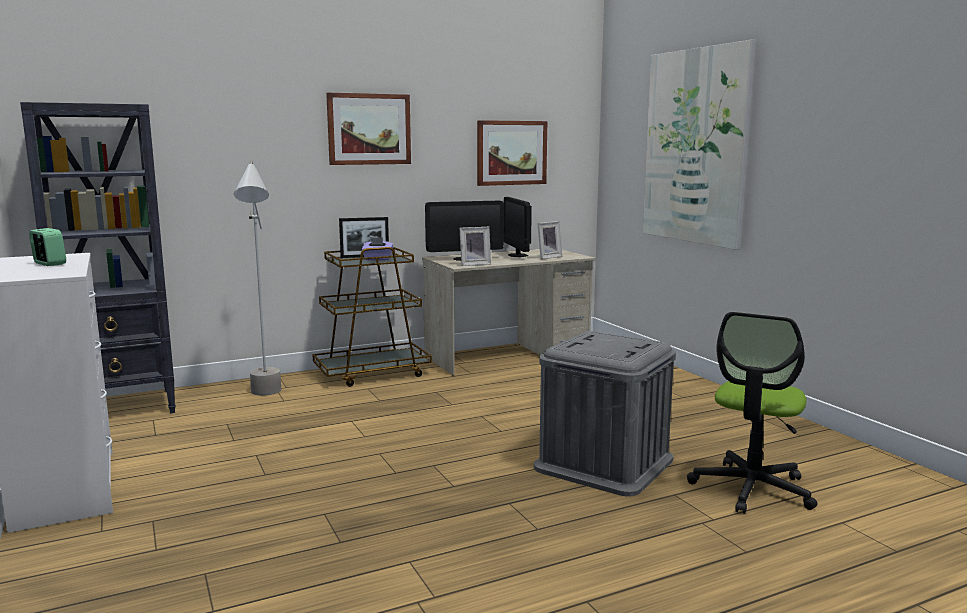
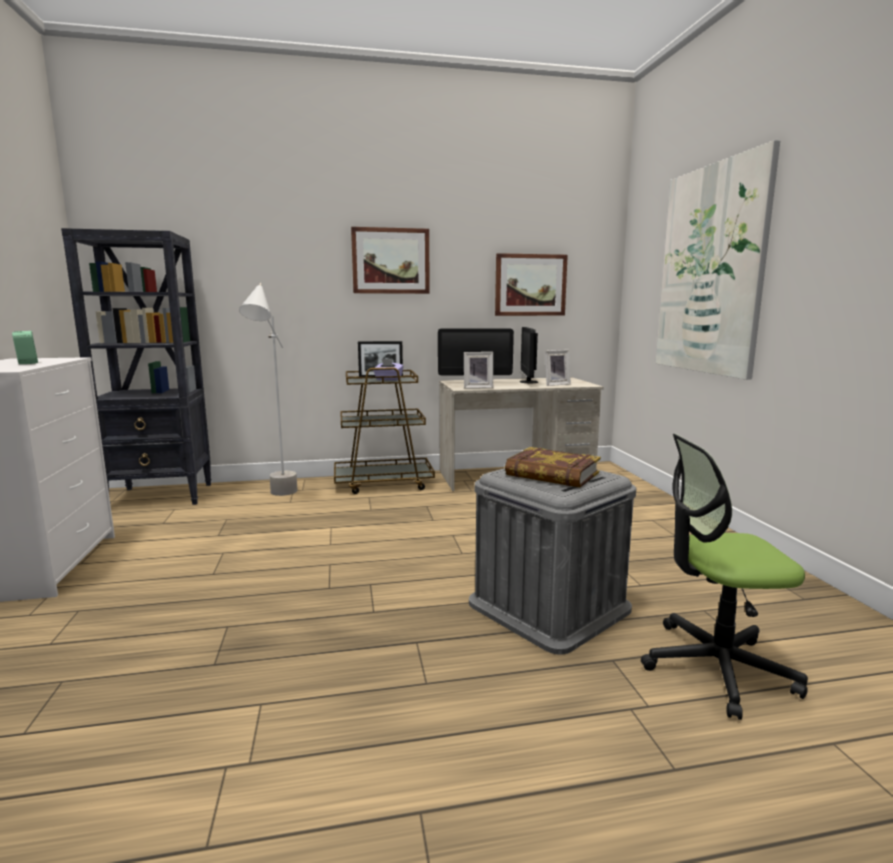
camera: 15 degrees right, 0 degrees up
(606, 344) = (552, 474): none -> book
(751, 489) = (716, 667): office chair -> office chair turned 45 degrees clockwise

